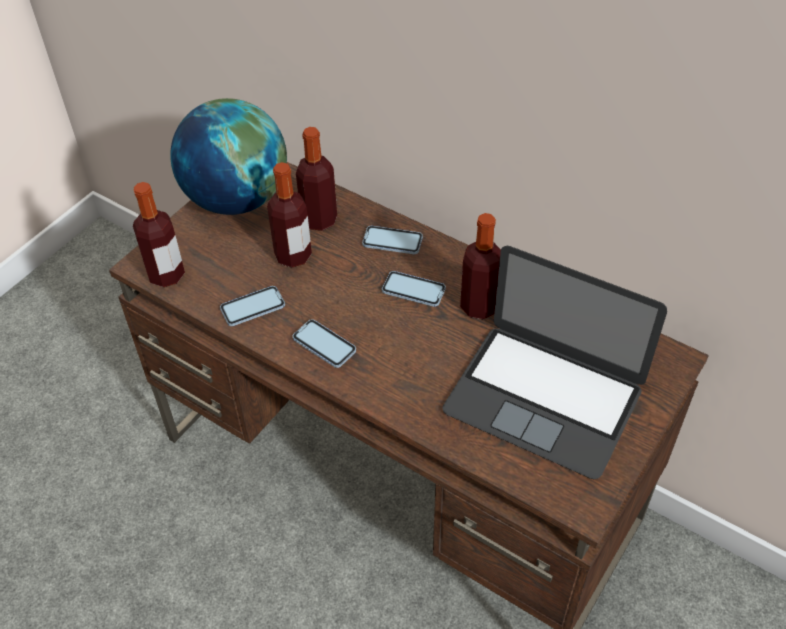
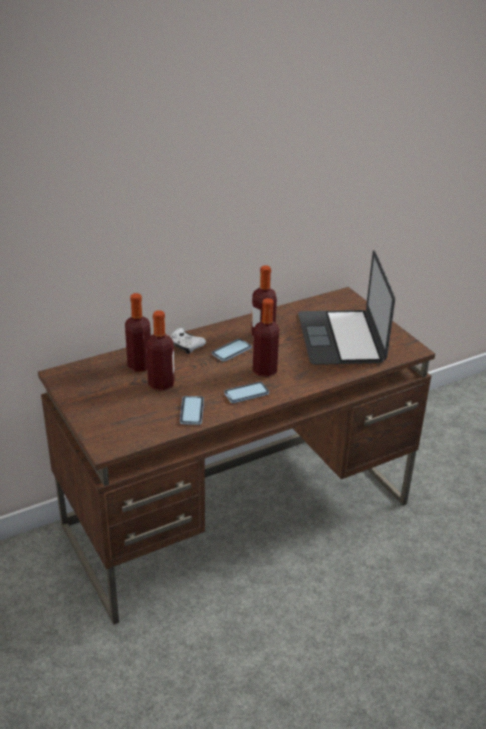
camera: 65 degrees left, 15 degrees down
(166, 275) = (128, 439): bottle -> bottle (265, 370)
(236, 199) = (84, 391): globe -> none
(392, 241) = (185, 346): phone -> white game controller
(543, 399) = (341, 337): laptop -> laptop turned 120 degrees clockwise

